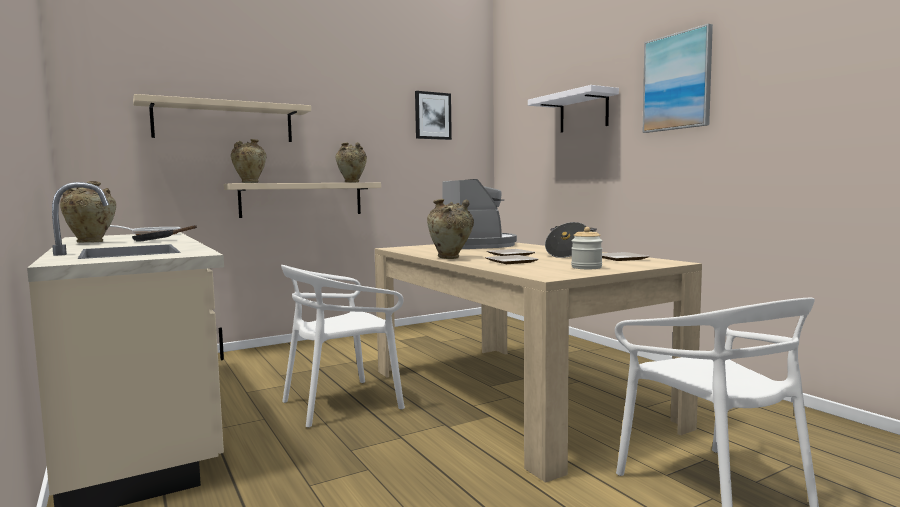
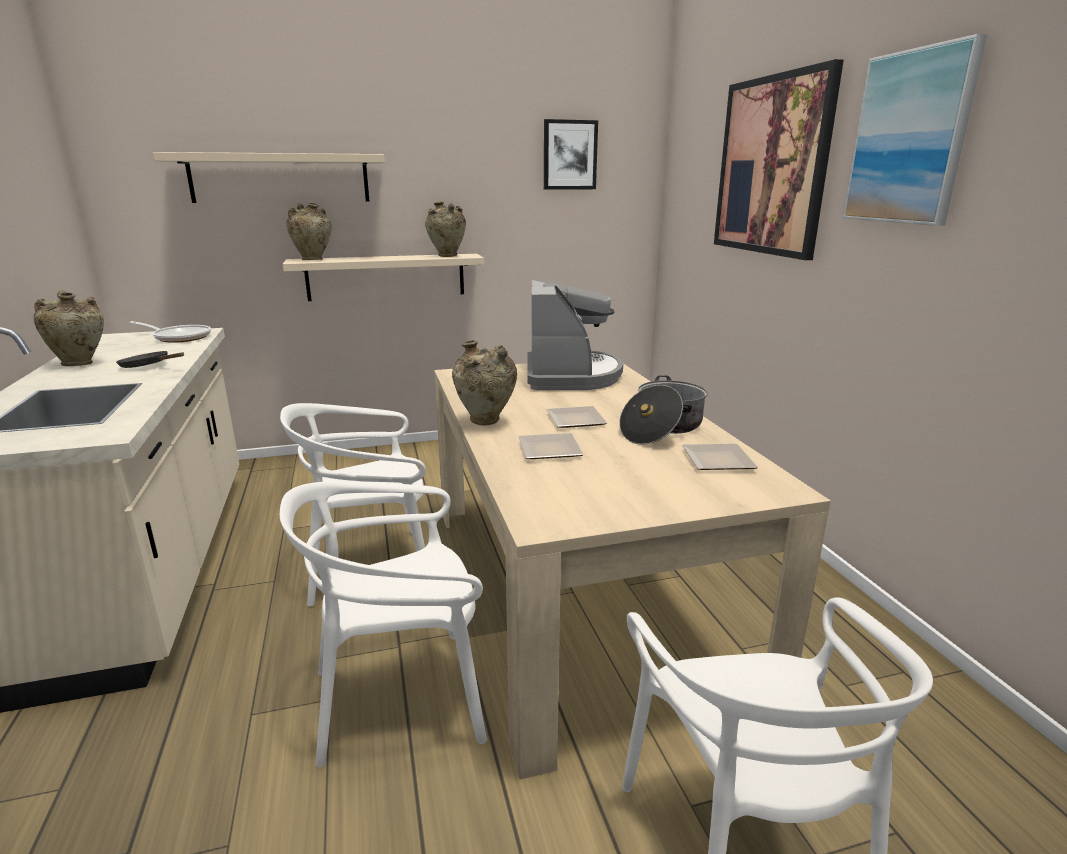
camera: 15 degrees right, 15 degrees up
(424, 460) = (400, 698): none -> white chair
(583, 112) = (771, 166): white shelf -> picture
(586, 267) = (631, 492): jar -> none

